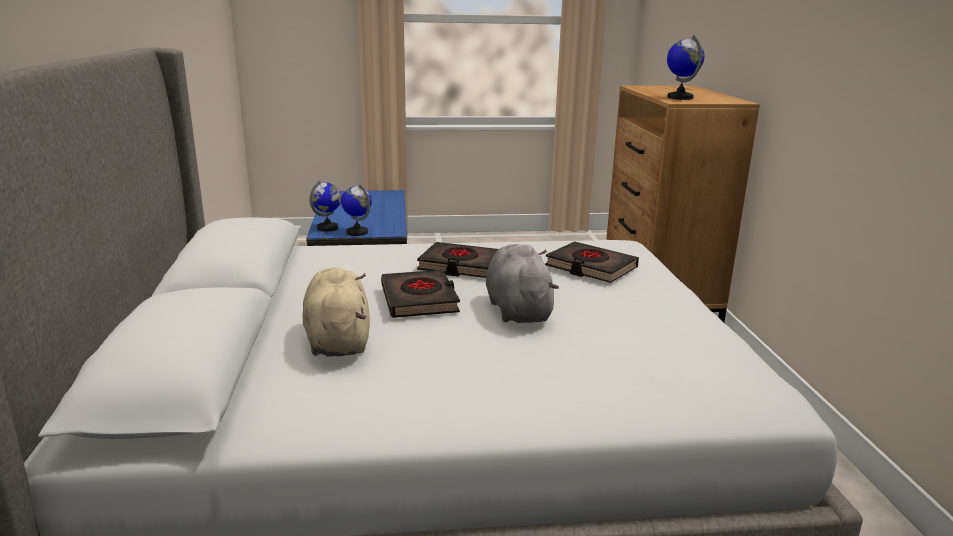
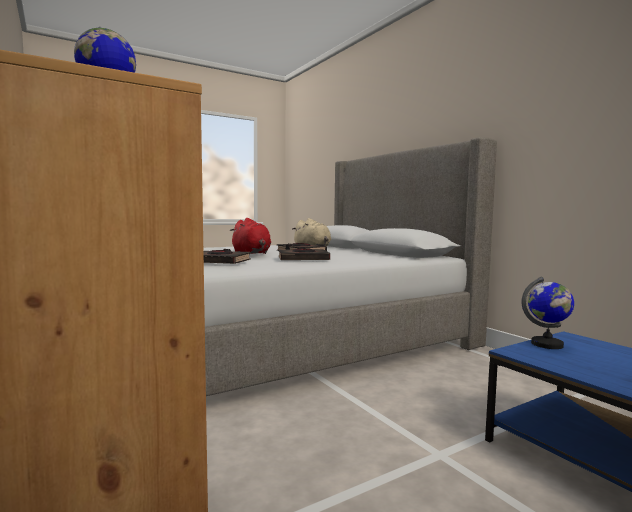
camera: 155 degrees right, 15 degrees down
(328, 228) = (591, 344): globe -> none
(518, 309) = (251, 253): grey plush toy -> red plush toy

